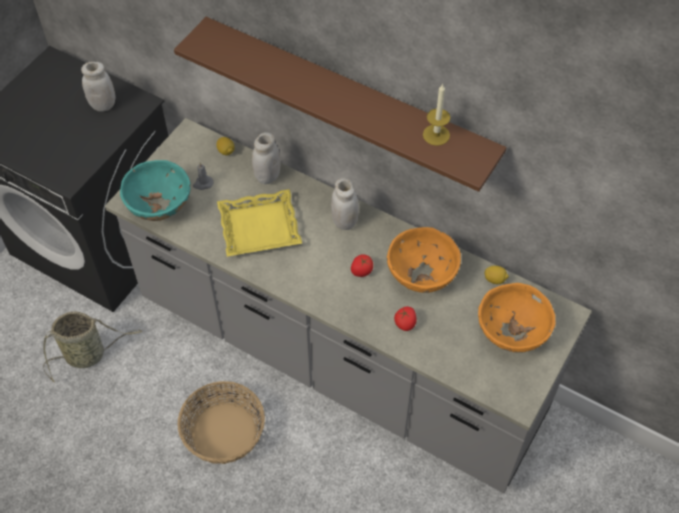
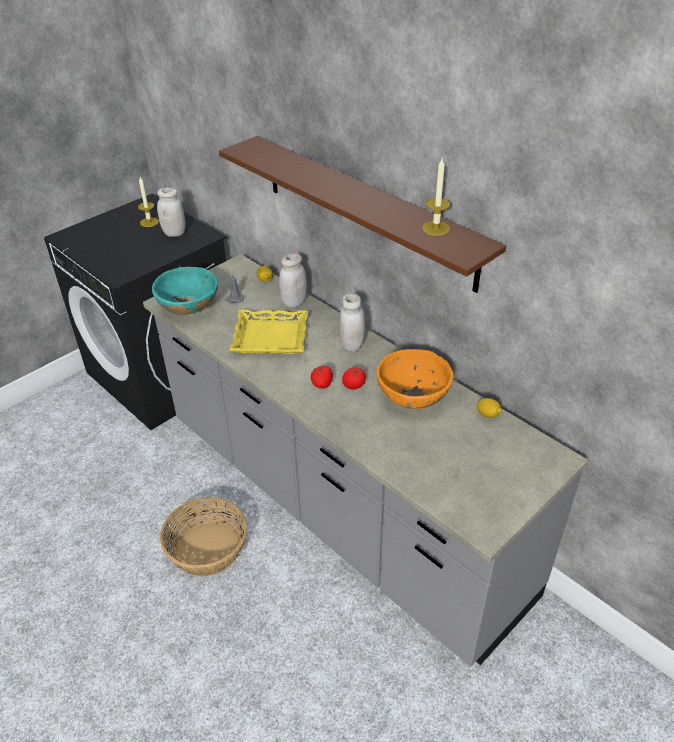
camera: 15 degrees right, 15 degrees down
(66, 93) = (149, 222): none -> candle
(88, 354) = (115, 459): basket -> none
(405, 323) = (382, 435): tomato -> tomato (322, 384)
(511, 333) = (493, 463): orange bowl -> none

